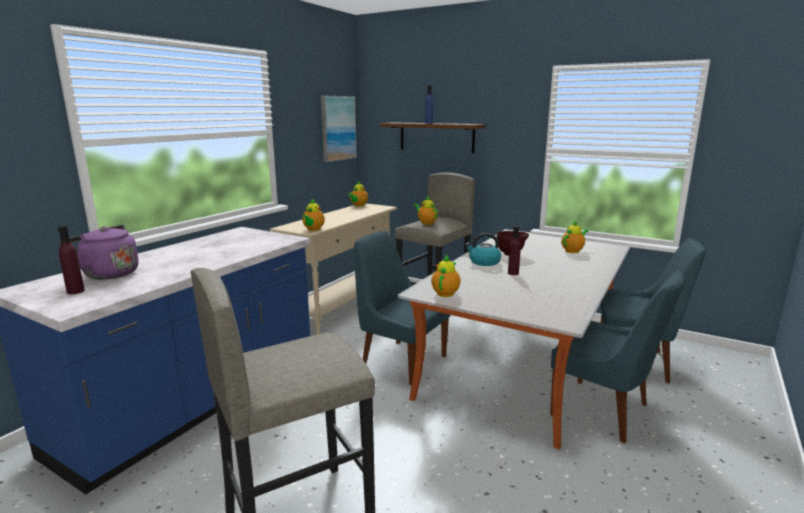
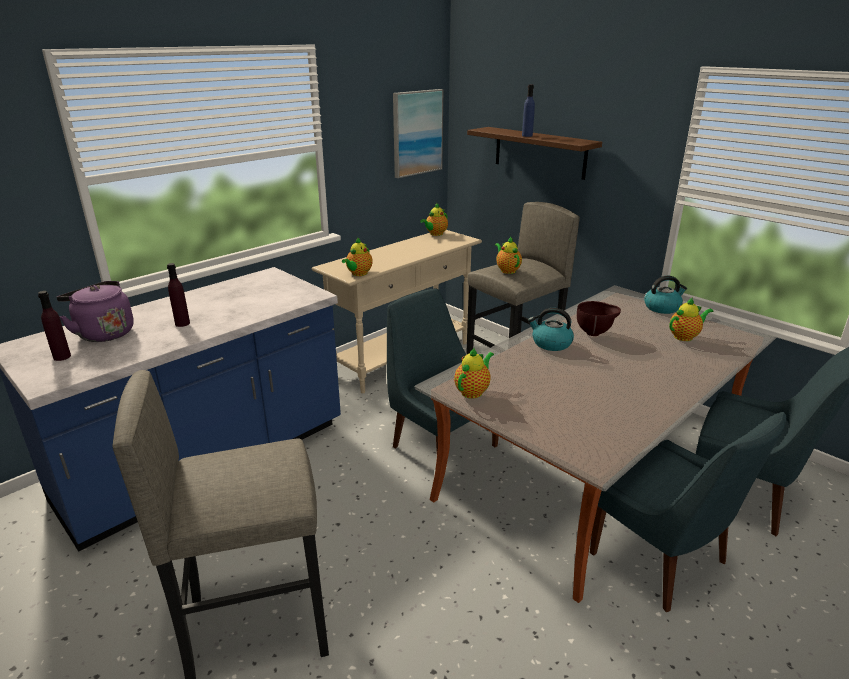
camera: 15 degrees right, 10 degrees up
(513, 273) = (577, 368): purple bottle -> purple bottle (182, 323)
(546, 238) = (662, 308): none -> kettle

